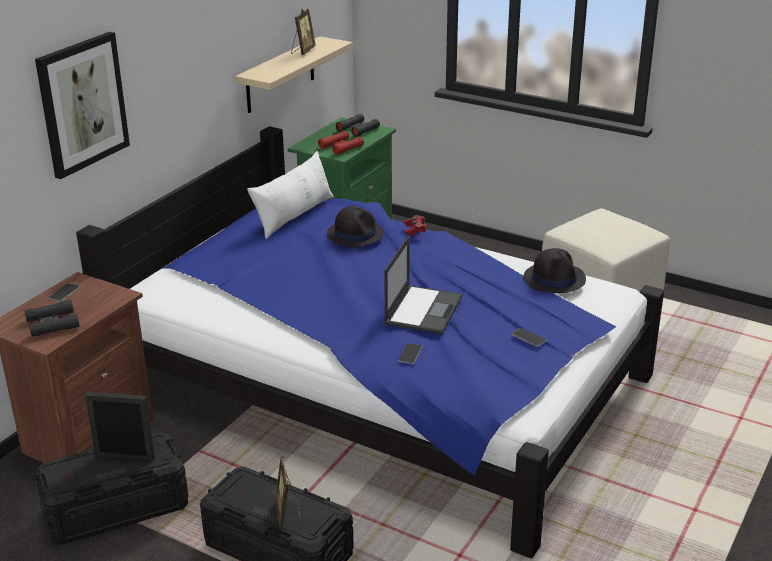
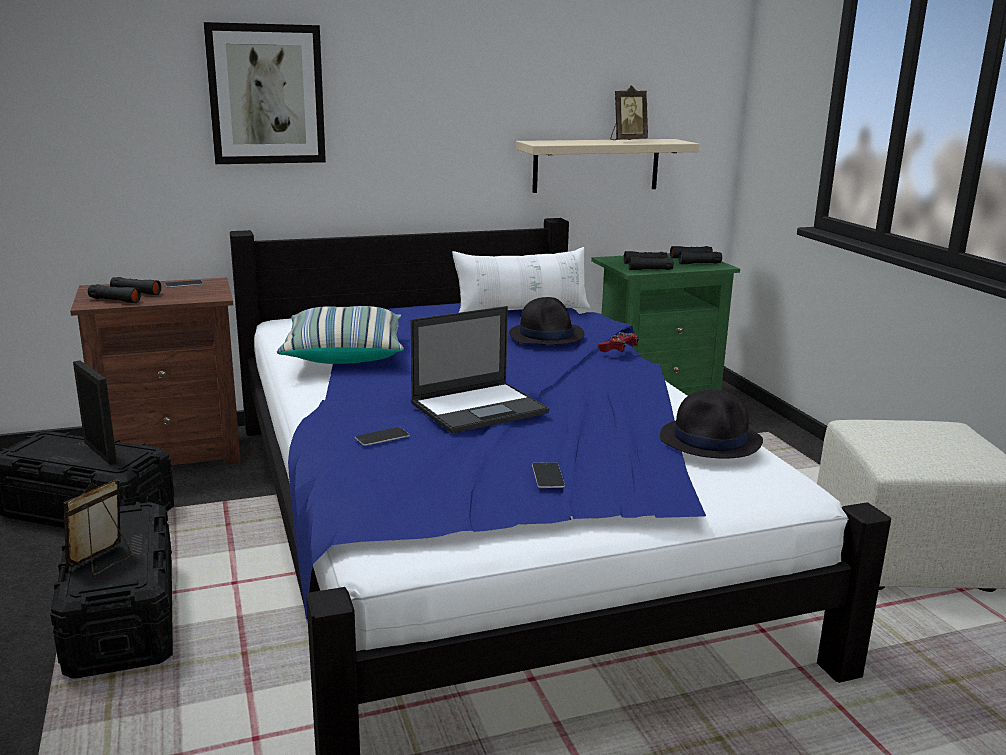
camera: 40 degrees right, 10 degrees down
(260, 304) = (344, 354): none -> pillow
(341, 147) = (647, 266): red binoculars -> black binoculars

